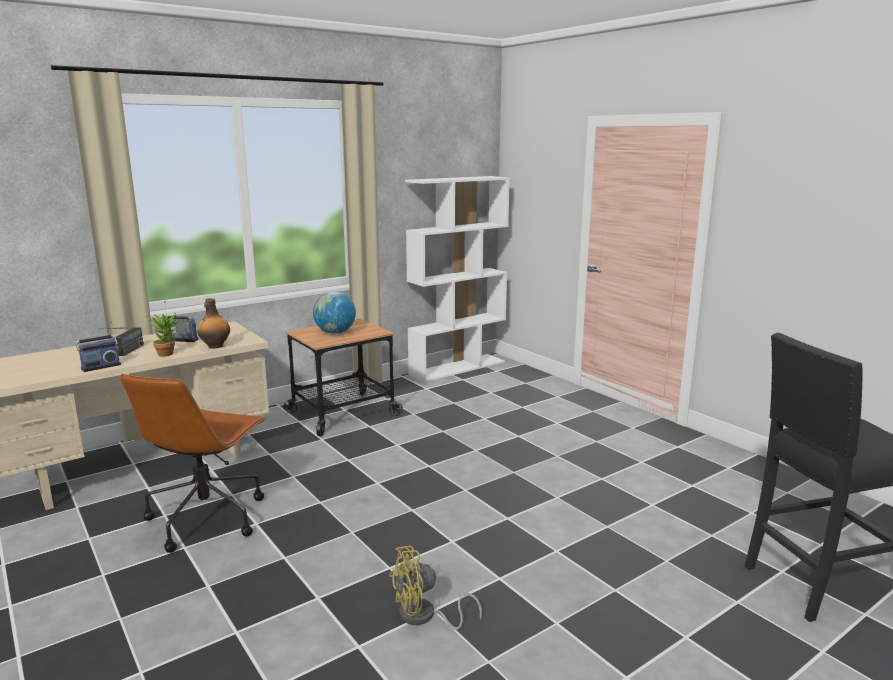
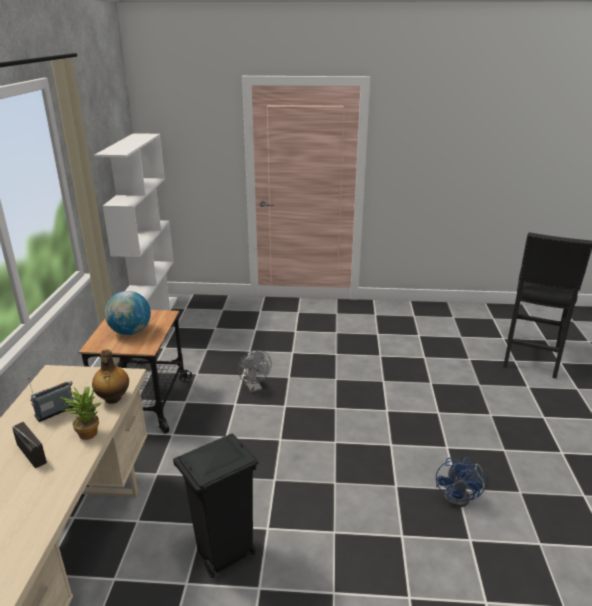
camera: 50 degrees left, 10 degrees up
(100, 366) = (59, 488): radio -> none
(207, 517) = (223, 555): brown office chair -> black trash can
(424, 617) = (461, 496): yellow fan -> blue fan
(433, 442) = (254, 387): none -> grey fan

